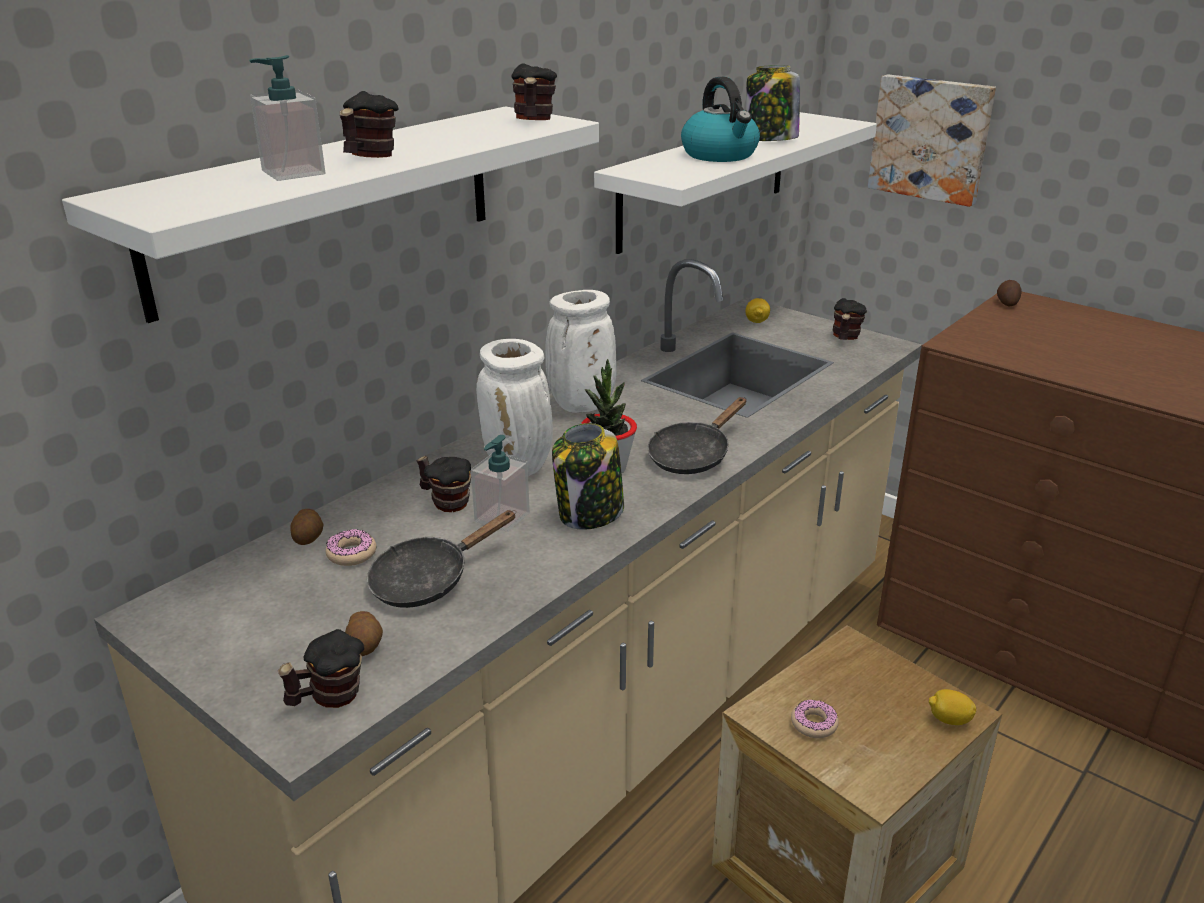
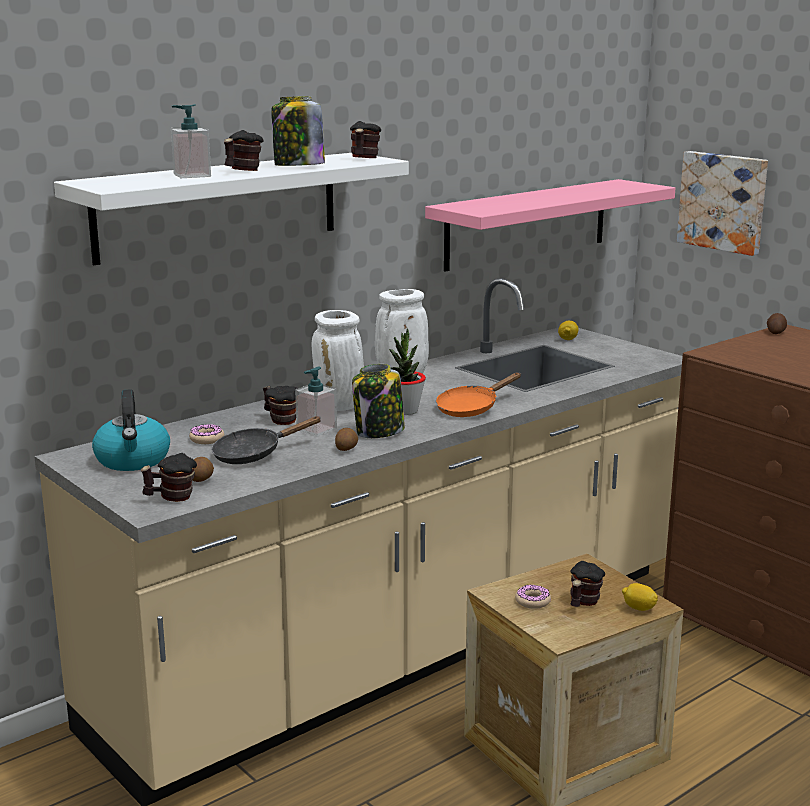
camera: 10 degrees right, 10 degrees down
(309, 538) = (181, 430): potato -> potato (346, 448)
(693, 455) = (471, 408): black frying pan -> orange frying pan
(705, 179) = (527, 223): white shelf -> pink shelf
(720, 155) = (528, 200): kettle -> kettle (133, 460)
(770, 139) = (576, 193): jar -> jar (298, 166)
(845, 338) = (634, 353): mug -> mug (582, 603)

